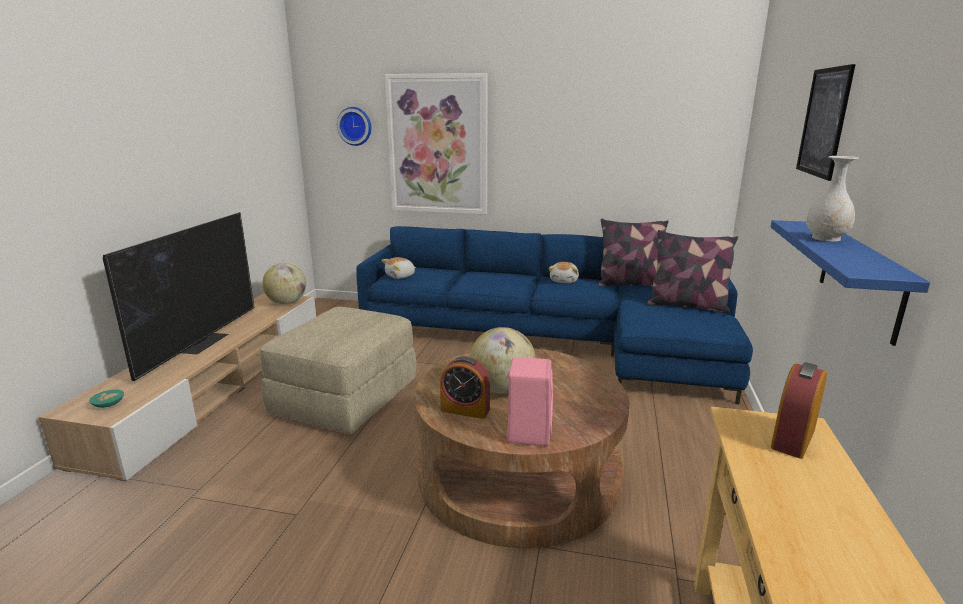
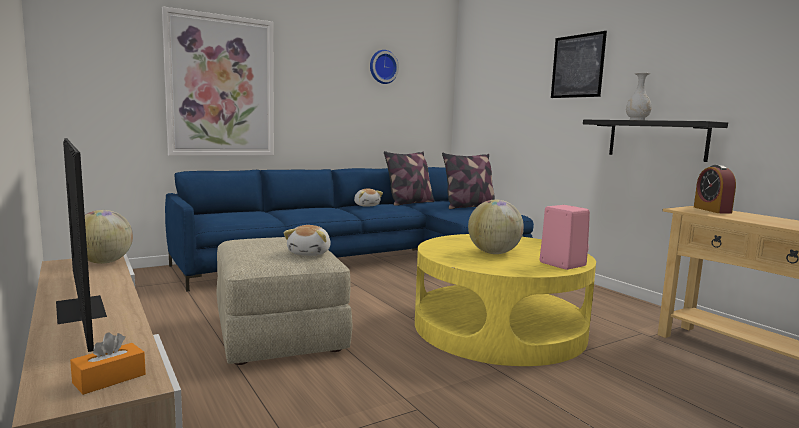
camera: 45 degrees left, 10 degrees down
(110, 404) = (109, 379): turquoise bowl -> orange tissue box
(355, 126) = (118, 59): wall clock -> wall clock (382, 67)
(400, 276) = (223, 218): plush toy -> plush toy (310, 253)
(465, 410) = (504, 265): alarm clock -> none
(518, 473) = (498, 327): brown coffee table -> yellow coffee table
(860, 278) = (656, 139): blue shelf -> black shelf

